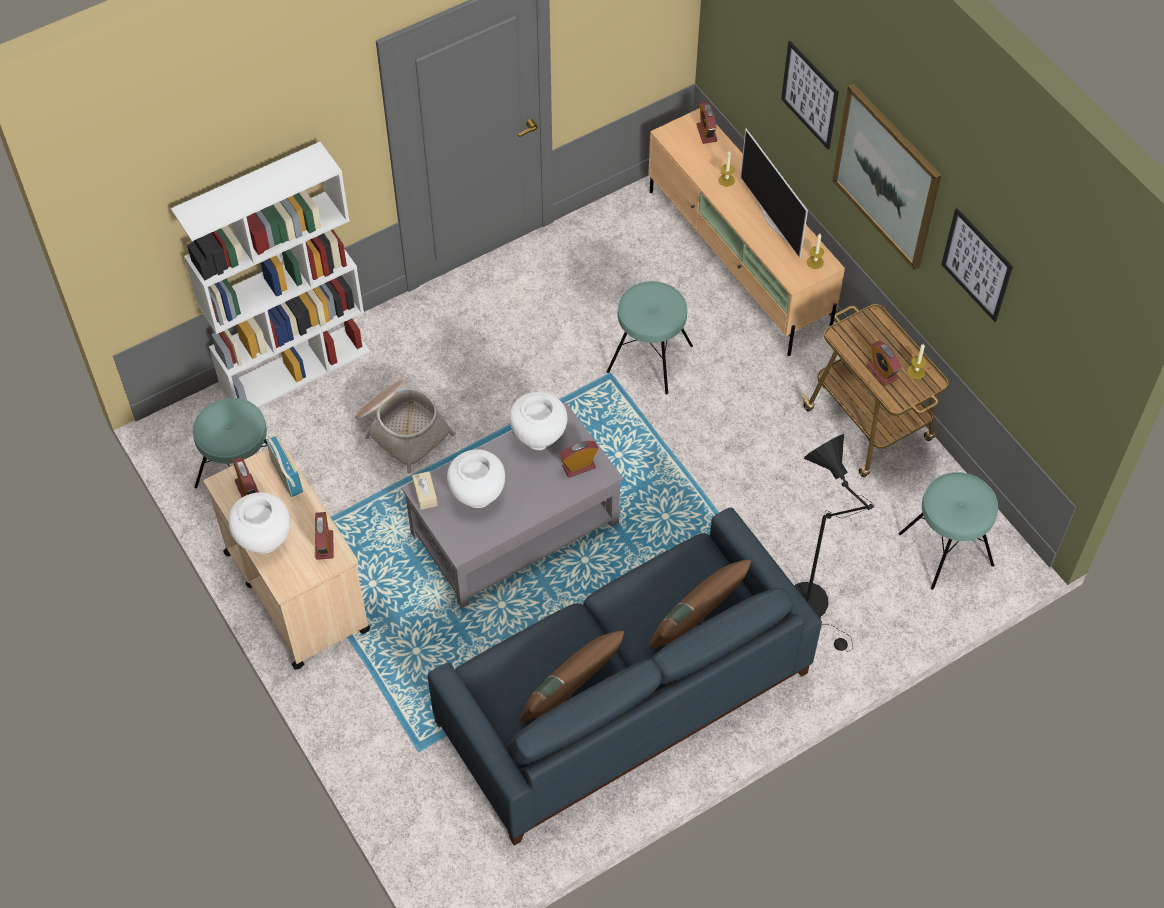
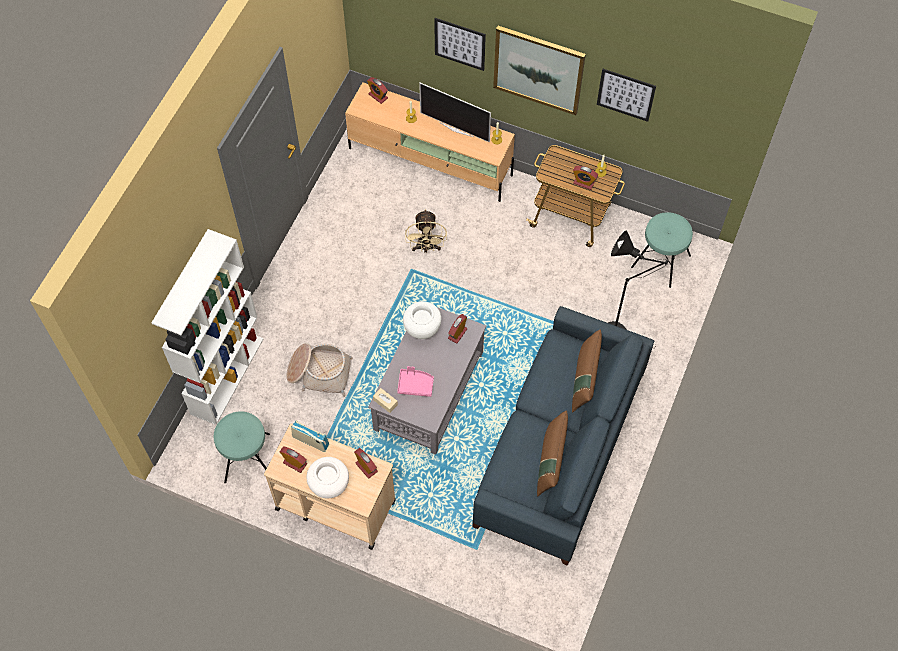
camera: 35 degrees left, 5 degrees up
(478, 496) = (415, 385): white vase -> pink tray
(649, 359) = (426, 248): turquoise stool -> beige fan

